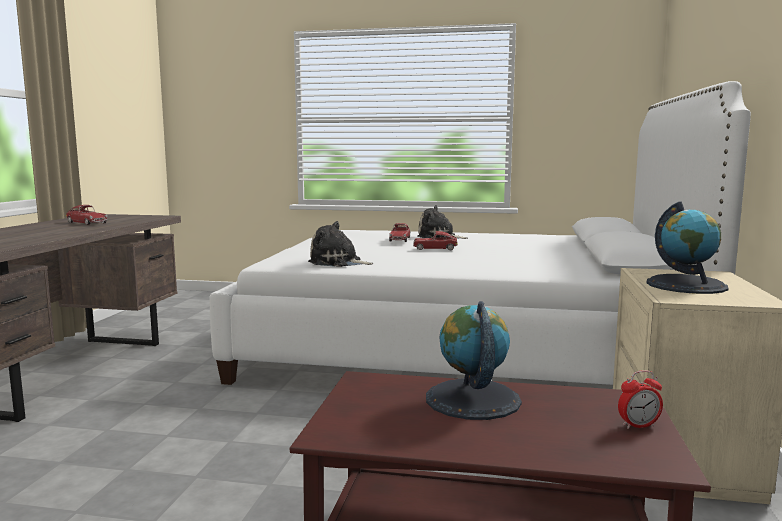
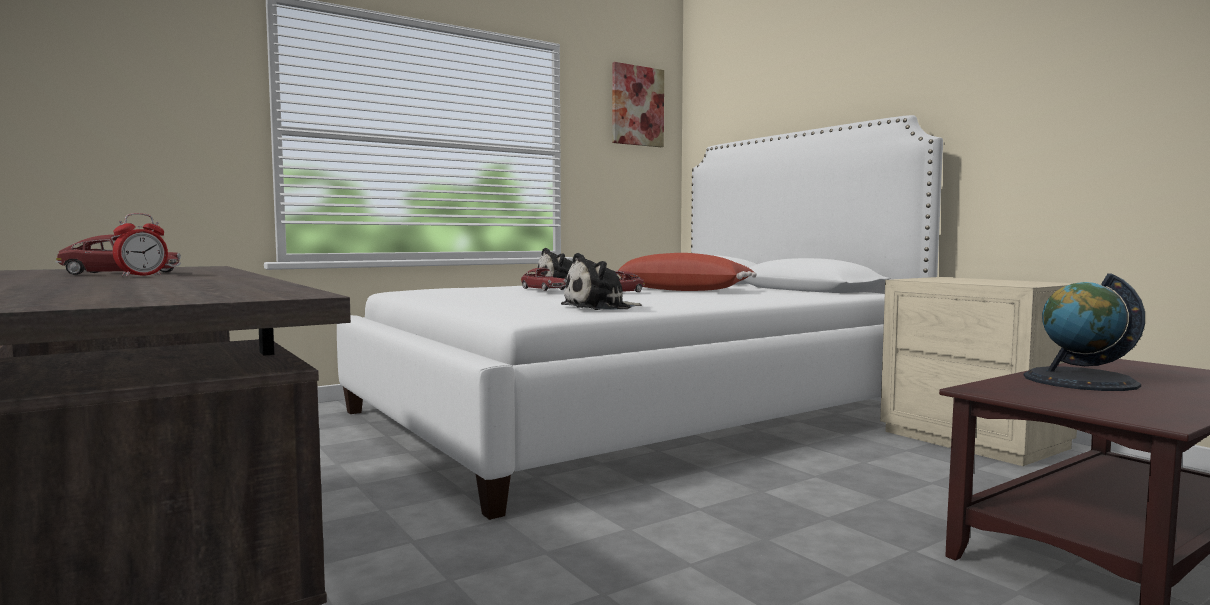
camera: 45 degrees left, 5 degrees down
(506, 252) = (684, 290): none -> red pillow
(602, 67) = (637, 106): none -> picture
(638, 426) = (1178, 369): alarm clock -> alarm clock (142, 276)
(686, 285) = (979, 281): globe -> none

